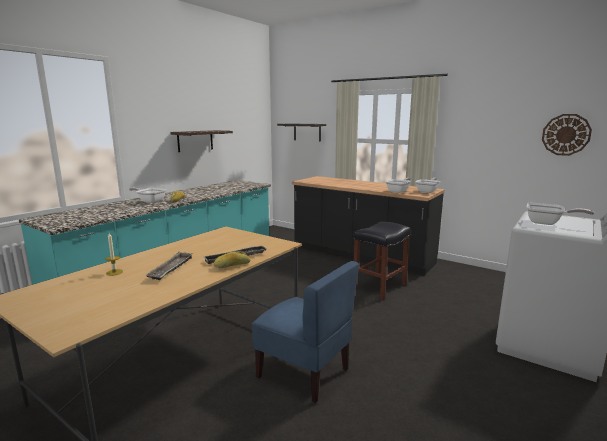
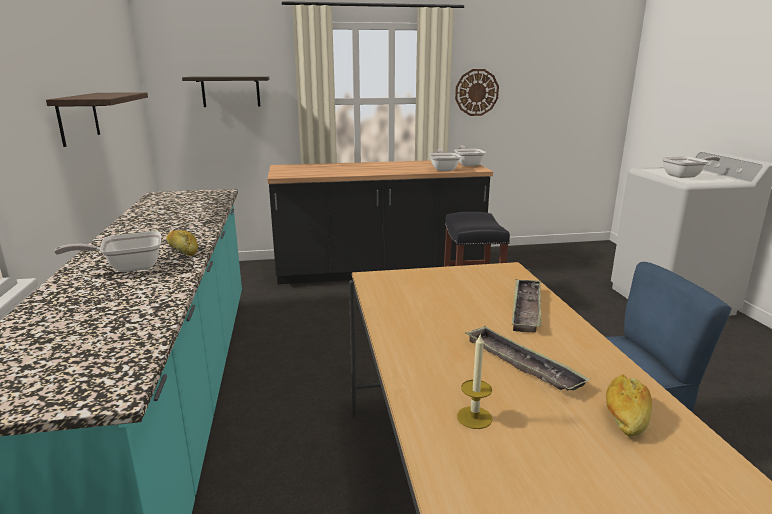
camera: 45 degrees left, 5 degrees up
(232, 266) = (562, 321): bread -> bread (625, 415)
(566, 134) = (579, 83): wall clock -> wall clock (476, 92)

